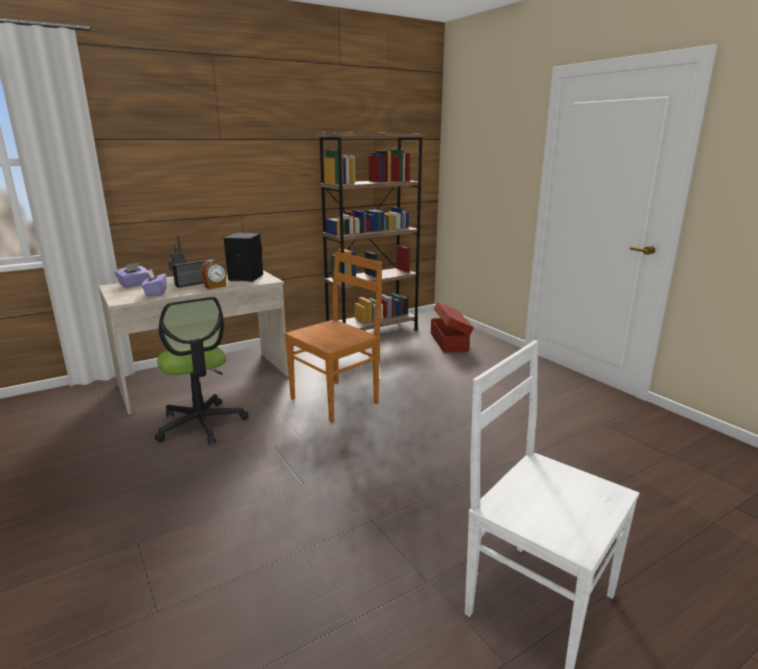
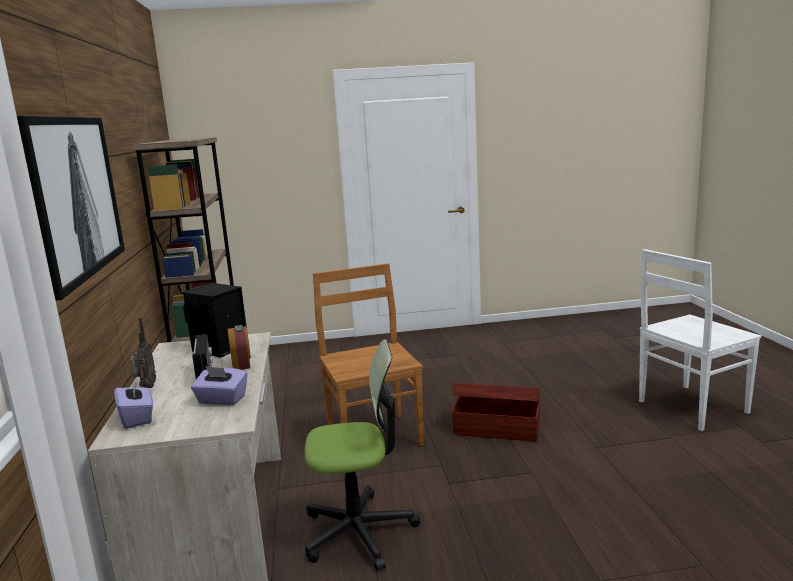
camera: 65 degrees left, 5 degrees down
(201, 159) = (75, 197): none -> picture
(449, 341) = (298, 360): brown storage box -> brown storage box (496, 428)

